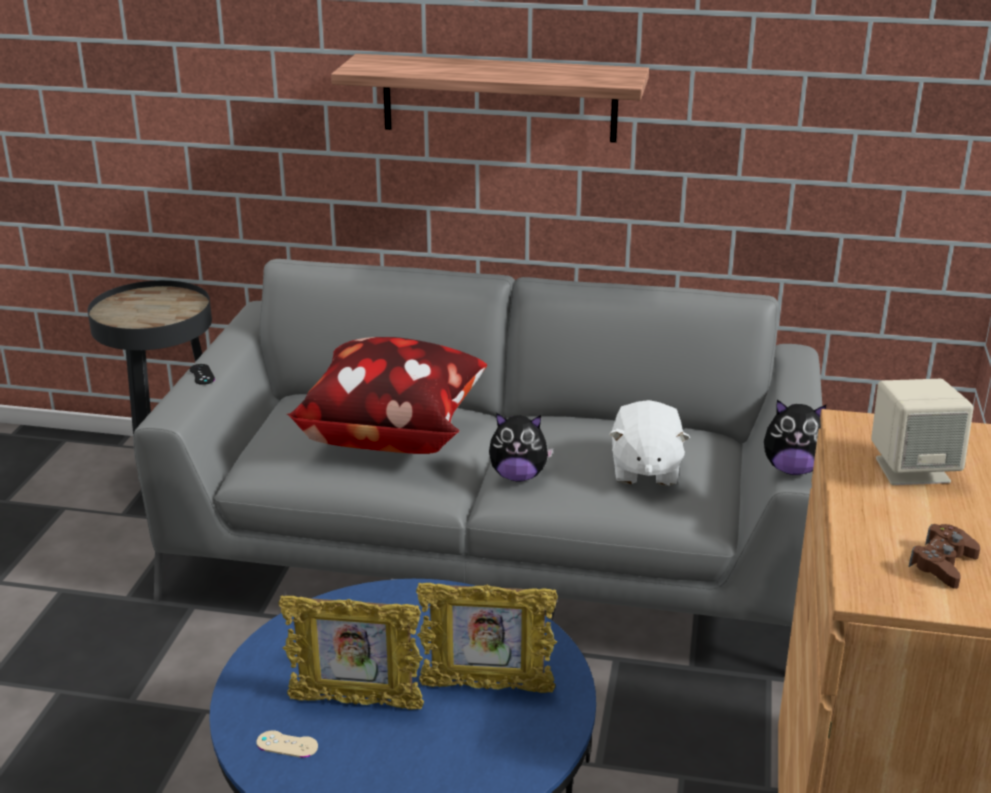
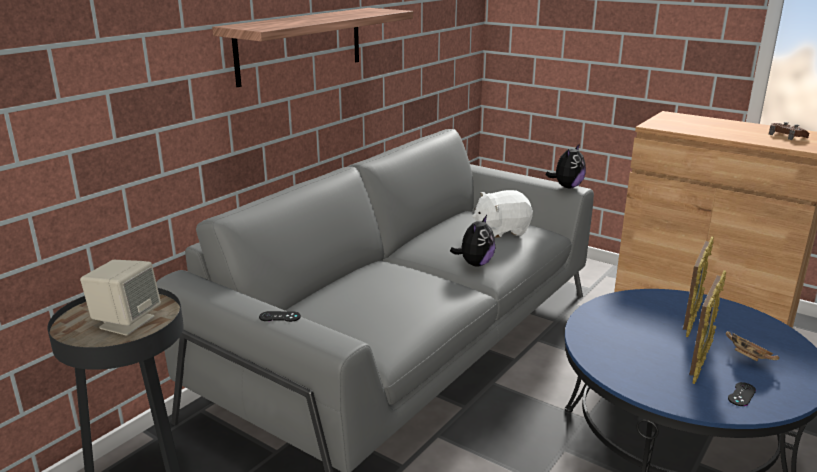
camera: 65 degrees left, 5 degrees down
(287, 744) = (741, 394): beige game controller -> black game controller
(391, 433) = (393, 286): pillow -> none
(395, 750) = (749, 358): none -> bowl
(644, 470) = (501, 230): white plush toy -> white plush toy turned 135 degrees clockwise
(912, 469) = (702, 126): beige speaker -> beige speaker (126, 322)

